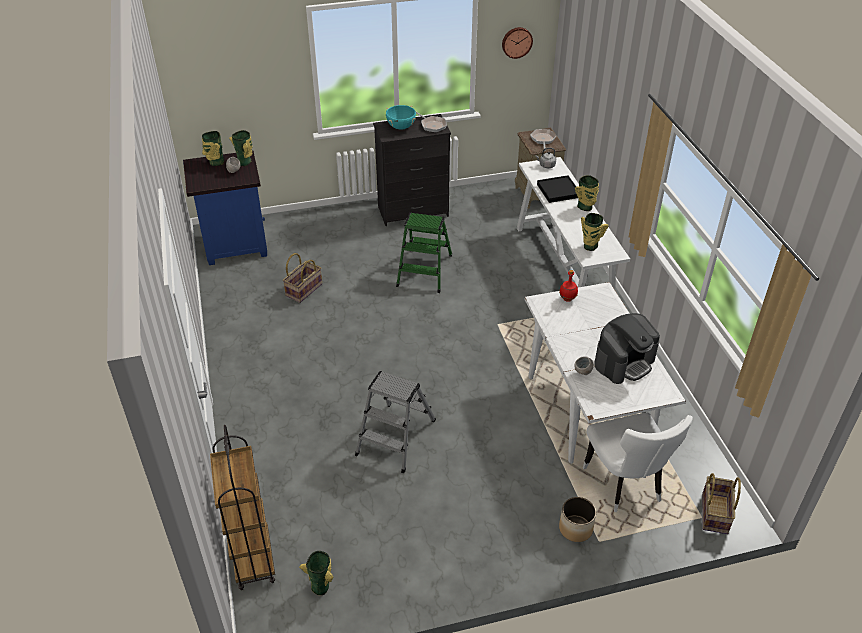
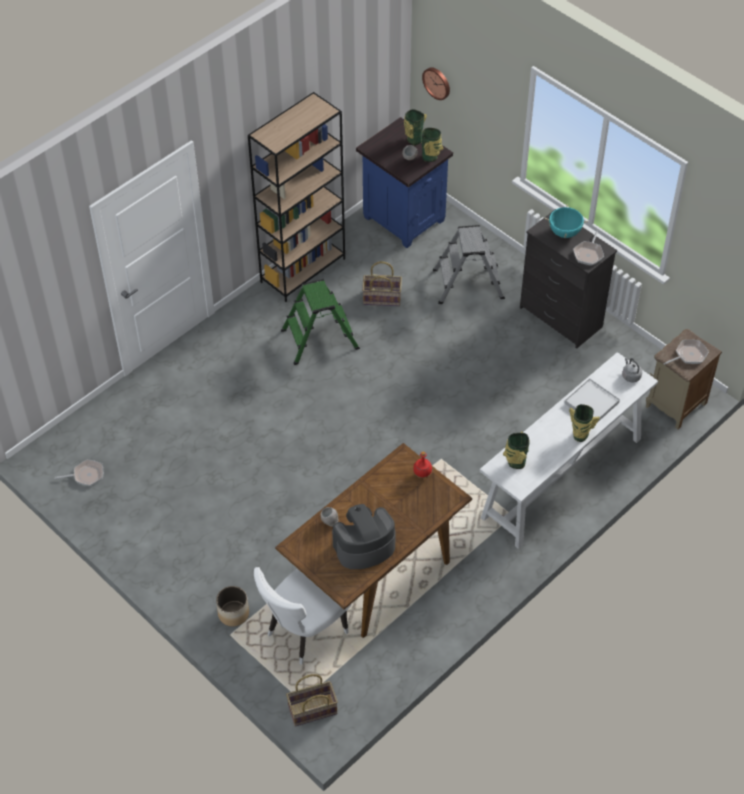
camera: 60 degrees right, 10 degrees up
(225, 322) = (303, 270): none -> beige bookcase
(253, 560) = (83, 424): brown cart -> none
(321, 585) = (86, 475): vase -> frying pan
(396, 437) = (253, 450): grey step ladder -> grey step ladder (468, 284)
(424, 270) = (477, 369): green step ladder -> green step ladder (320, 339)
(516, 42) = (717, 241): wall clock -> wall clock (437, 82)
(558, 191) = (591, 403): black tray -> white tray
(588, 411) = (375, 573): white dining table -> brown dining table
(624, 362) = (364, 547): coffee machine -> coffee machine turned 135 degrees clockwise

